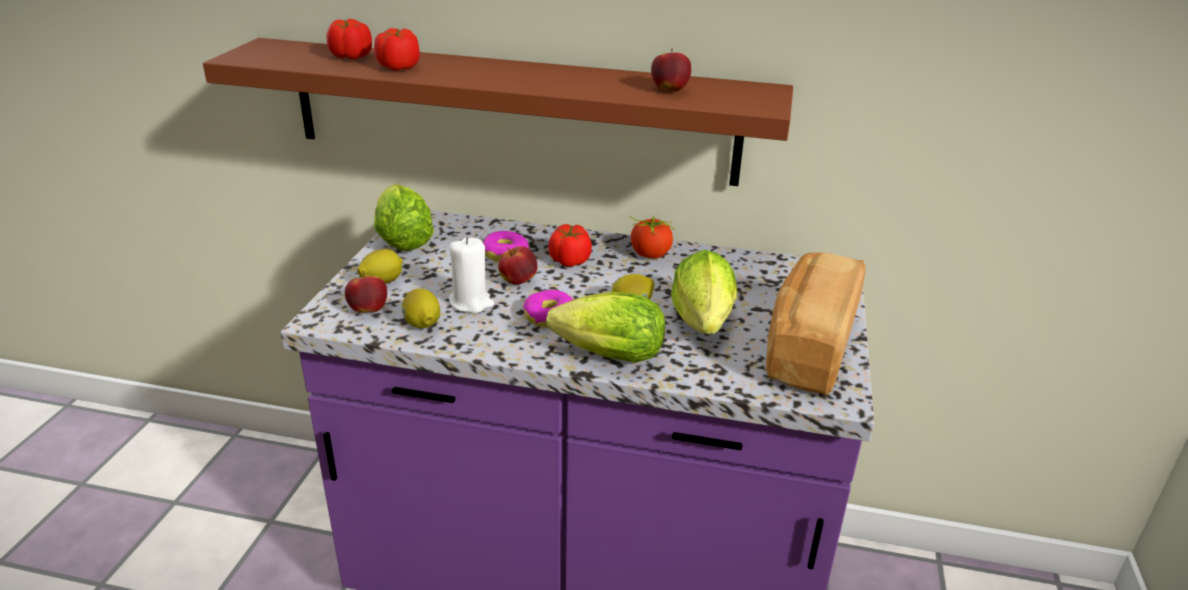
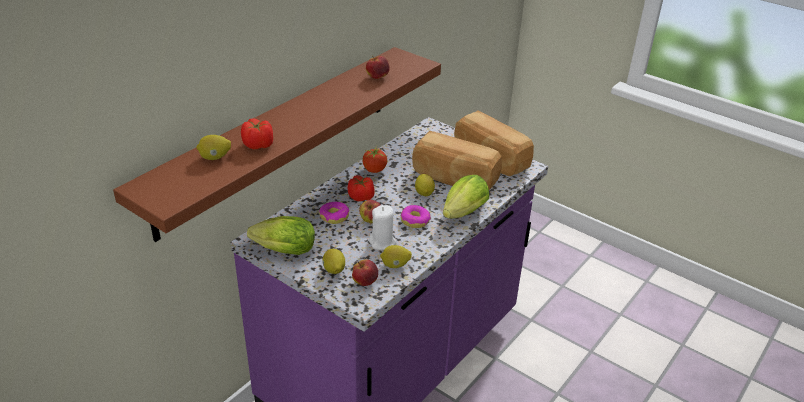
camera: 65 degrees left, 5 degrees up
(351, 57) = (215, 158): tomato -> lemon
(703, 325) = (454, 178): lettuce -> bread

